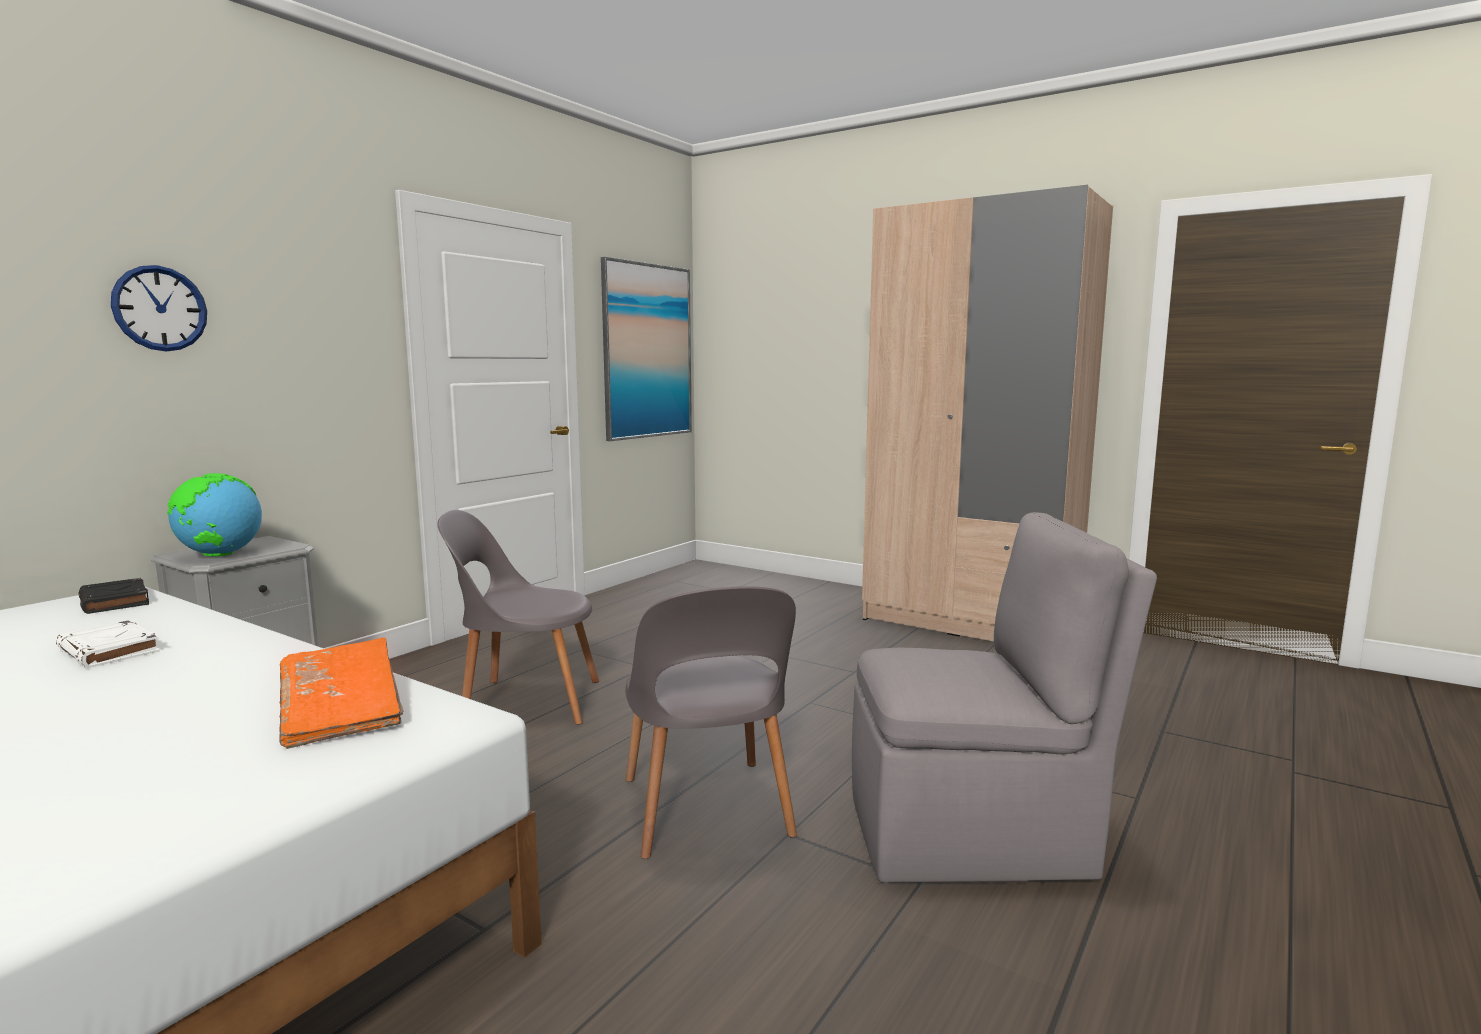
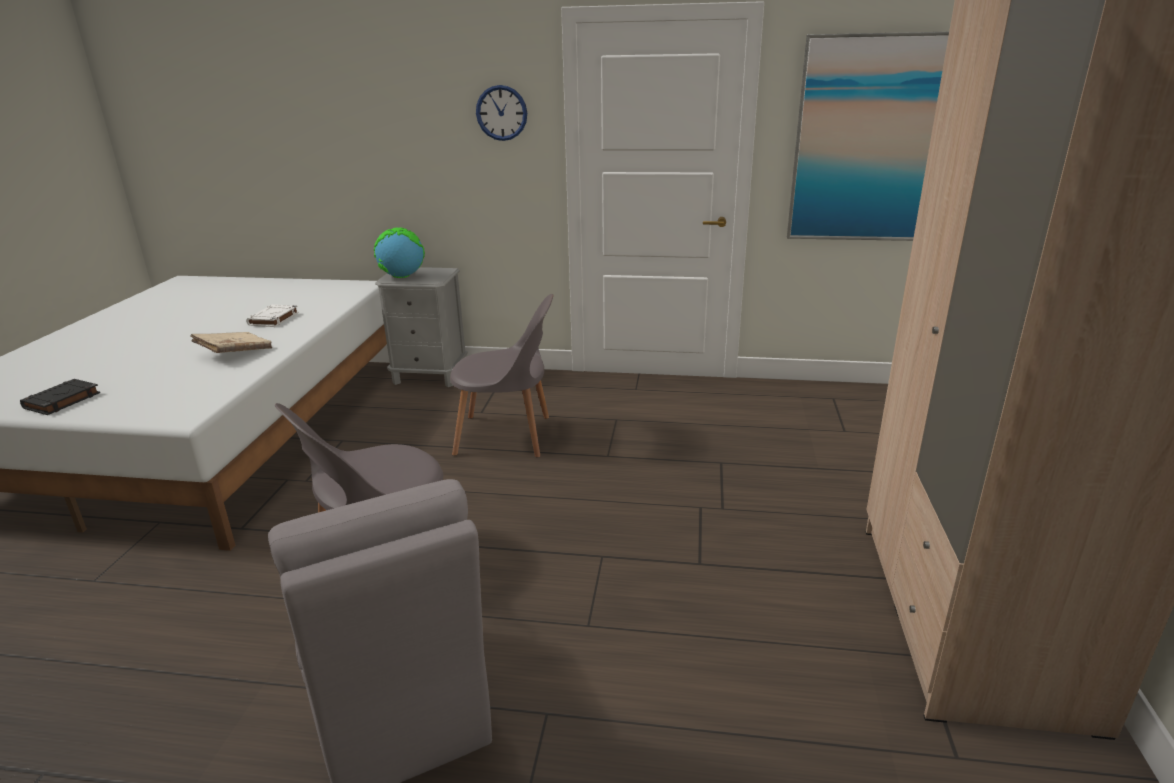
camera: 65 degrees right, 15 degrees up
(115, 602) = (349, 290): black book -> black book (62, 401)
(160, 308) = (397, 120): wall clock -> wall clock (501, 113)
(217, 681) = (235, 352): none -> beige book
(342, 714) = (192, 391): orange book -> none
(526, 702) = (508, 436): grey chair -> grey chair turned 120 degrees clockwise

